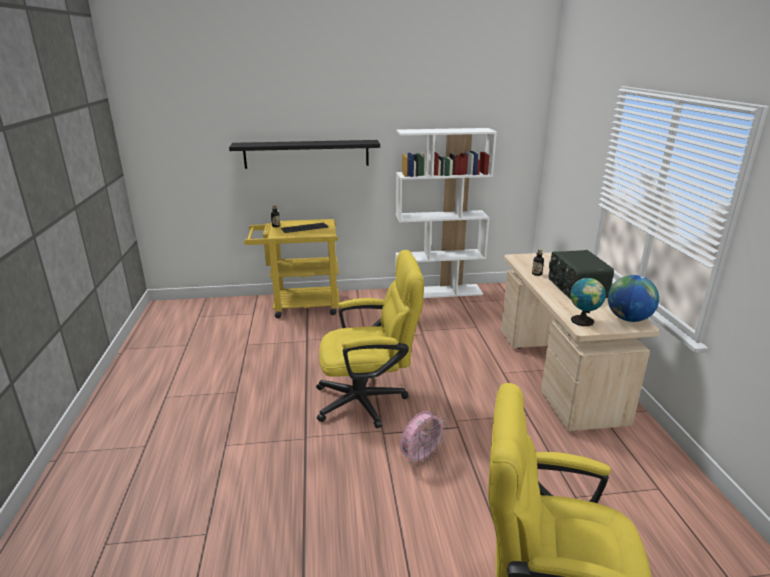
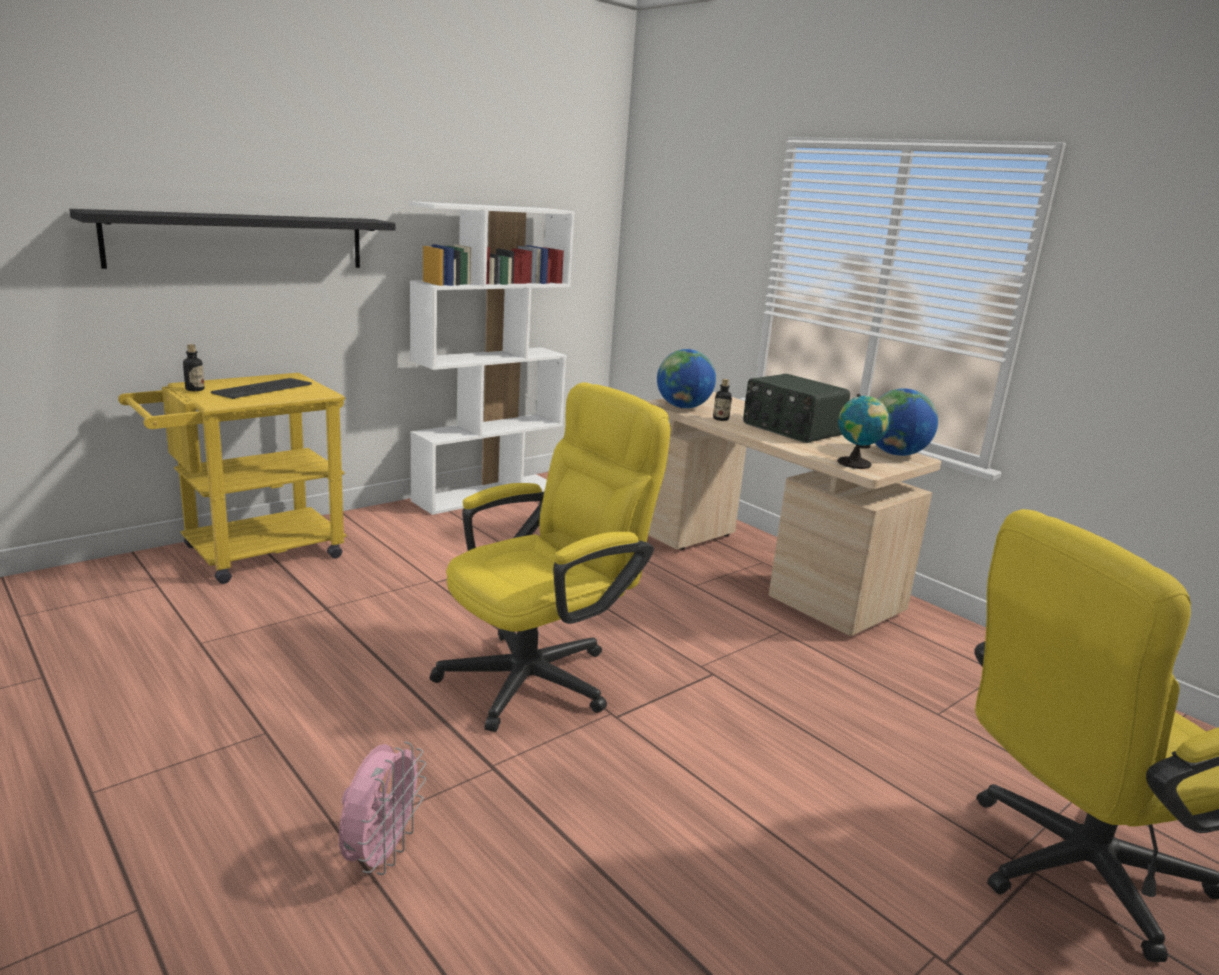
camera: 35 degrees left, 5 degrees down
(420, 458) = (708, 733): pink fan -> pink fan (381, 854)
(523, 262) = (683, 407): none -> globe

